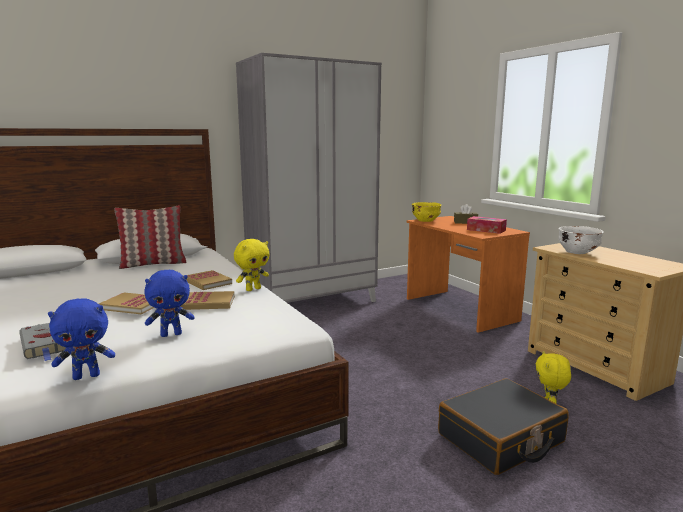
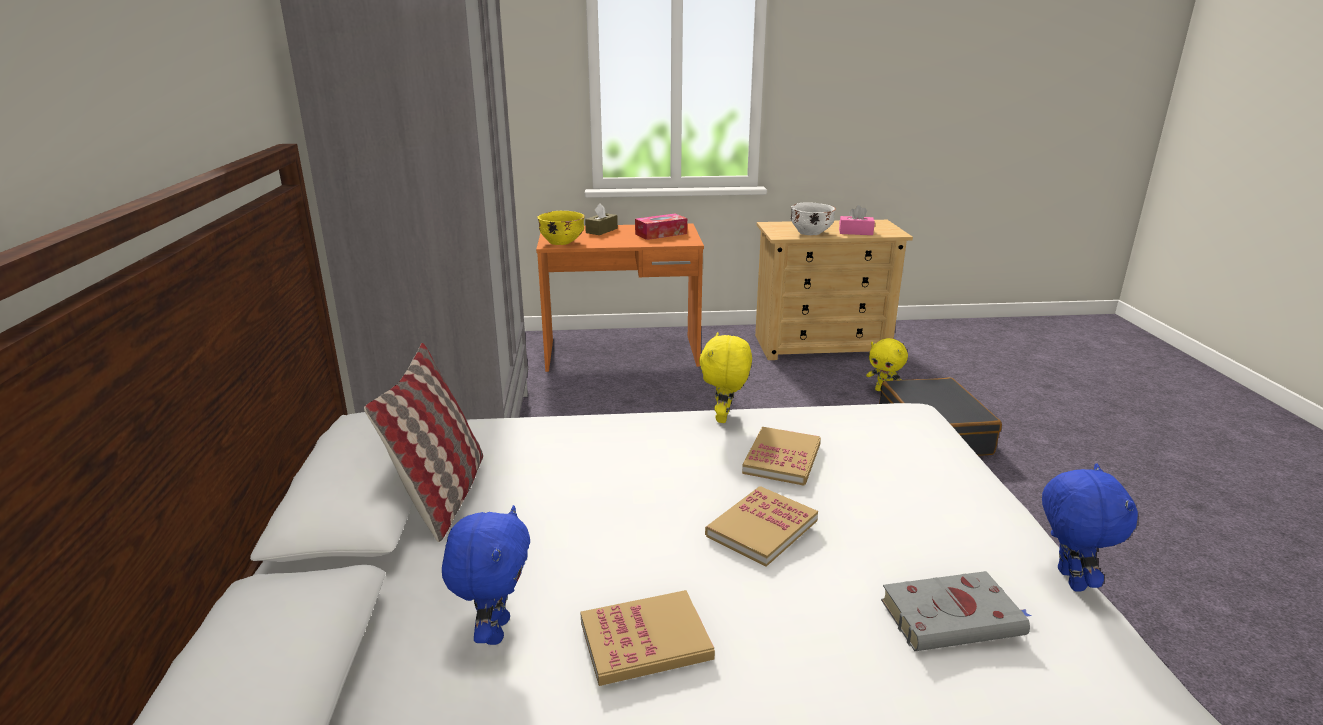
camera: 65 degrees left, 10 degrees up
(171, 334) = (914, 502): blue plush toy -> blue plush toy (495, 630)
(207, 282) = (656, 448): book -> book (645, 641)
(253, 289) = (724, 418): yellow plush toy -> yellow plush toy turned 150 degrees counterclockwise
(618, 262) = (855, 232): none -> pink tissue box

